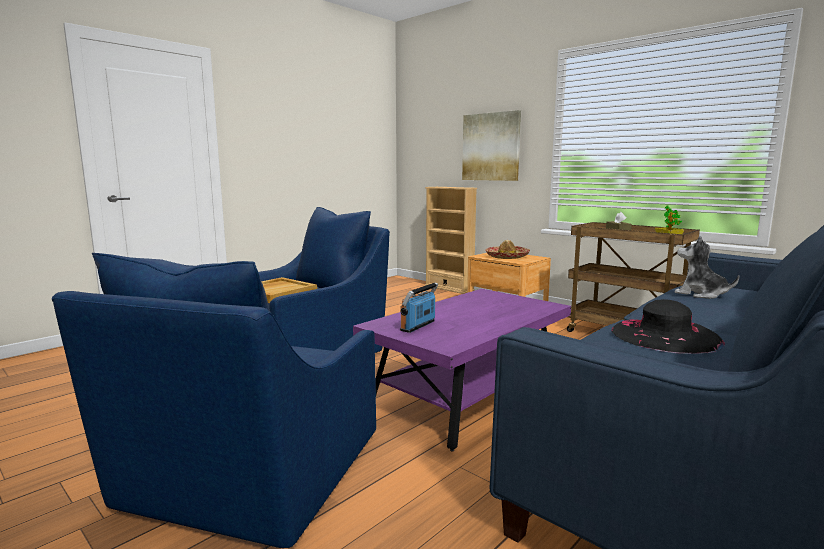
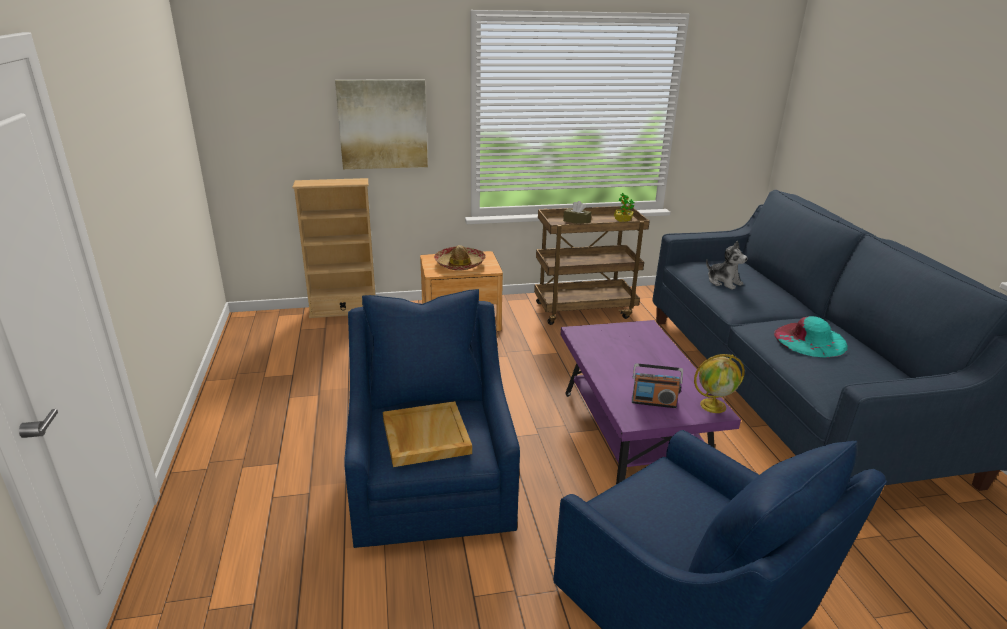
camera: 55 degrees left, 15 degrees up
(418, 326) = (653, 402): radio -> radio turned 60 degrees counterclockwise
(455, 344) = (713, 405): none -> globe
(665, 335) = (810, 340): black hat -> turquoise hat
(700, 294) = (723, 282): plush toy -> plush toy turned 120 degrees counterclockwise

